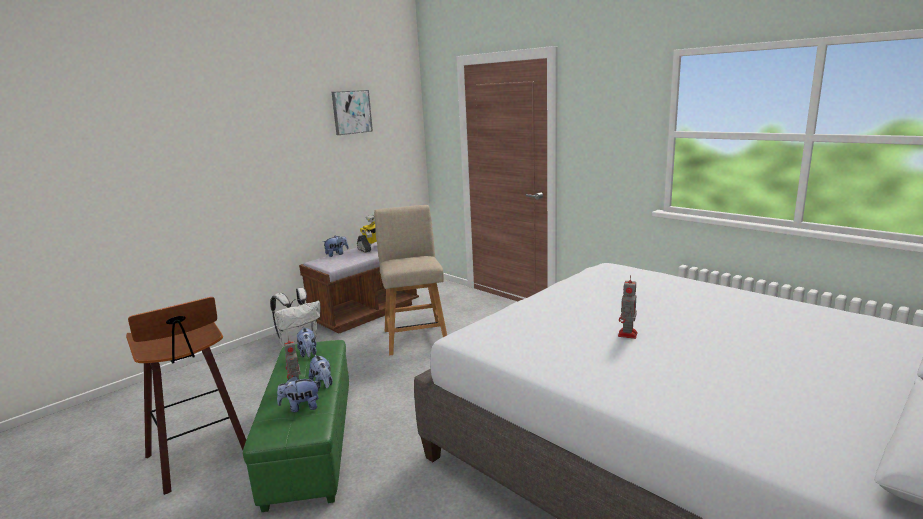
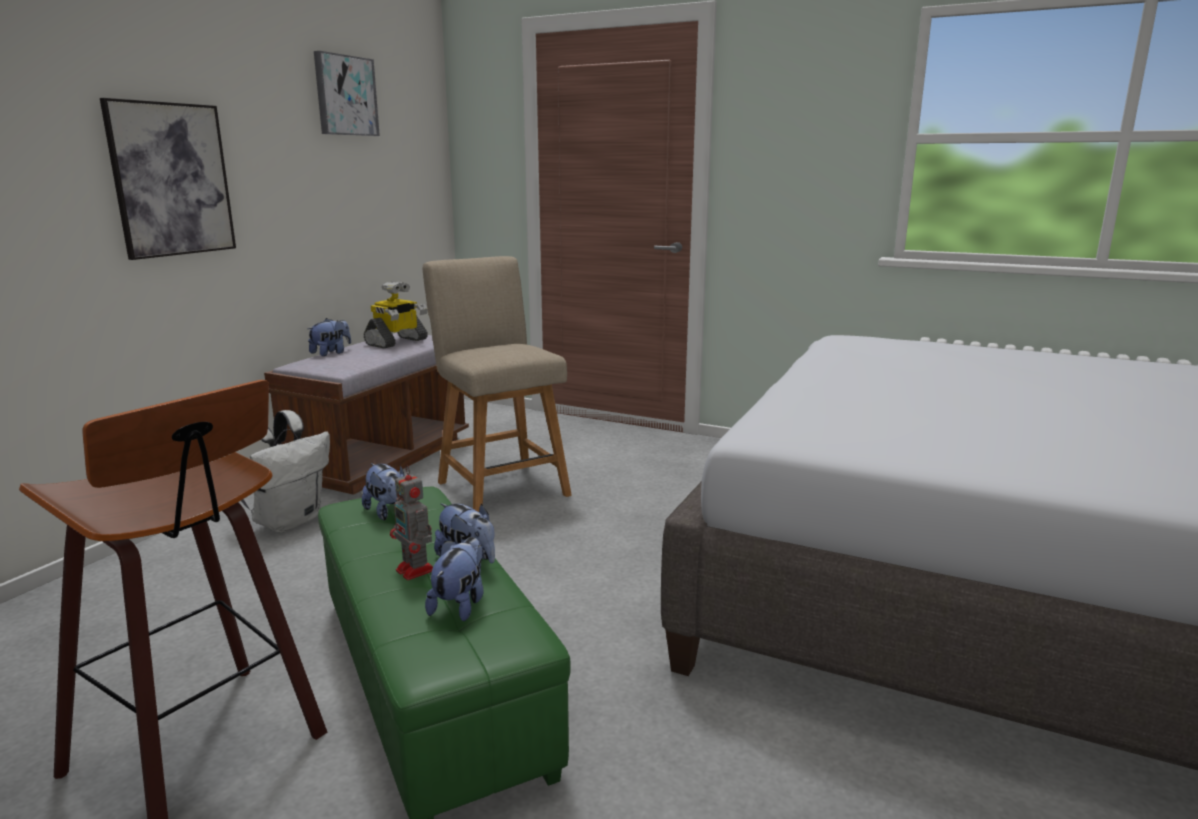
camera: 20 degrees left, 0 degrees up
(249, 170) = (171, 179): none -> picture
(301, 407) = (460, 604): plush toy -> plush toy turned 135 degrees clockwise
(627, 335) = (1009, 411): toy robot -> none

